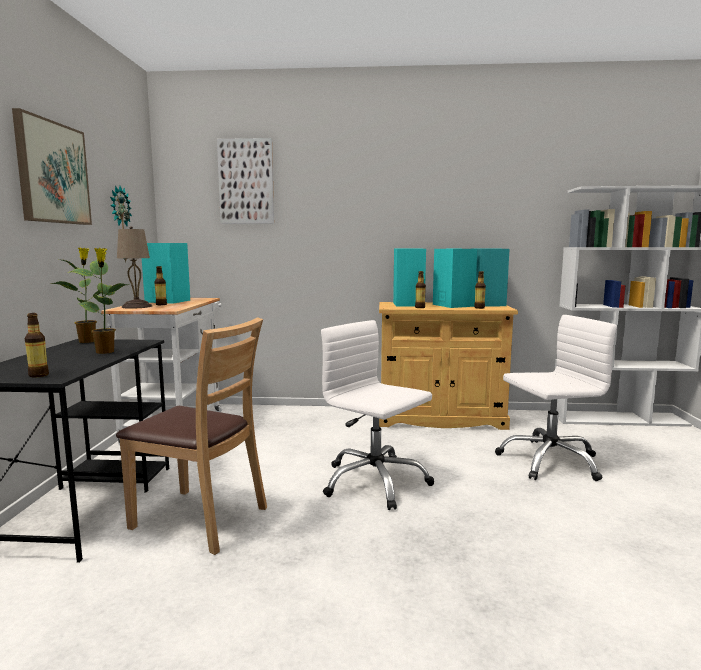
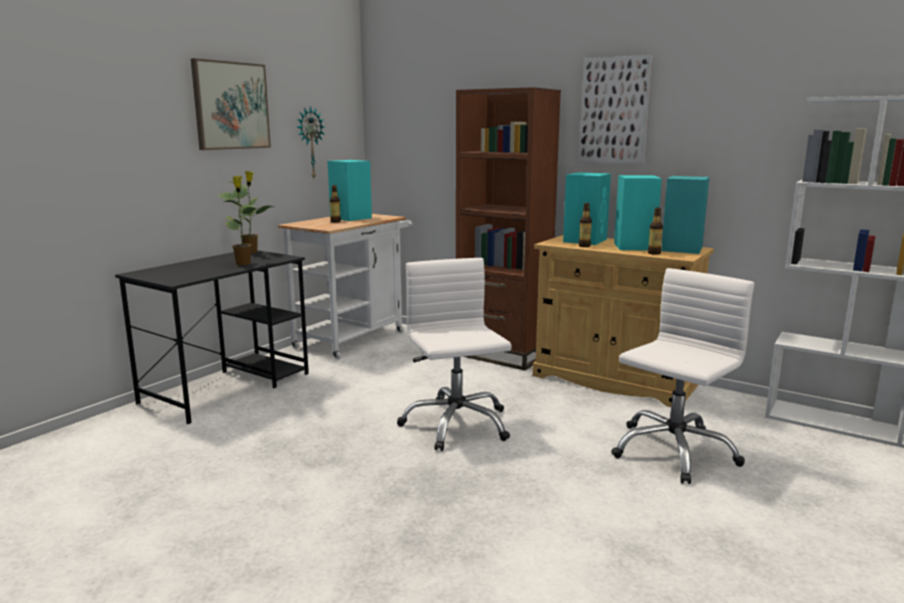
camera: 30 degrees right, 5 degrees up
(38, 375) = (170, 278): bottle -> none
(137, 306) = (312, 222): beige table lamp -> none
(200, 519) = (287, 417): brown chair -> none
(246, 181) = (439, 93): picture -> picture (614, 111)
(333, 414) = (502, 354): none -> brown bookcase
(549, 461) = (673, 451): white office chair -> white office chair turned 60 degrees counterclockwise

